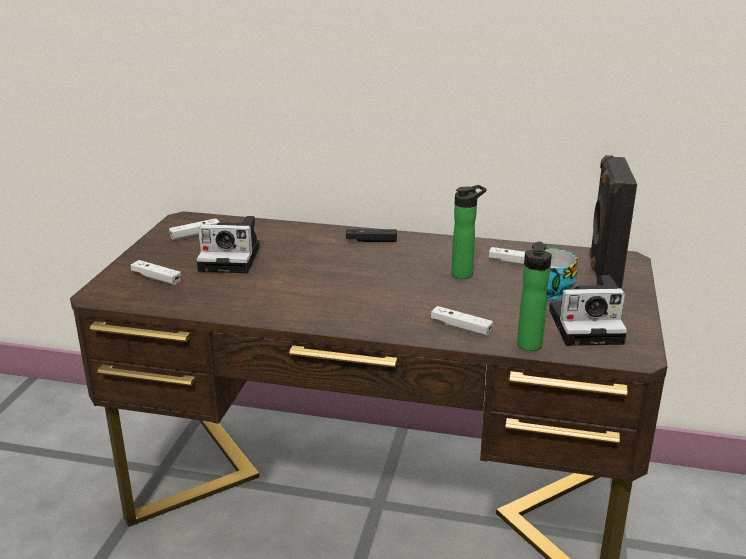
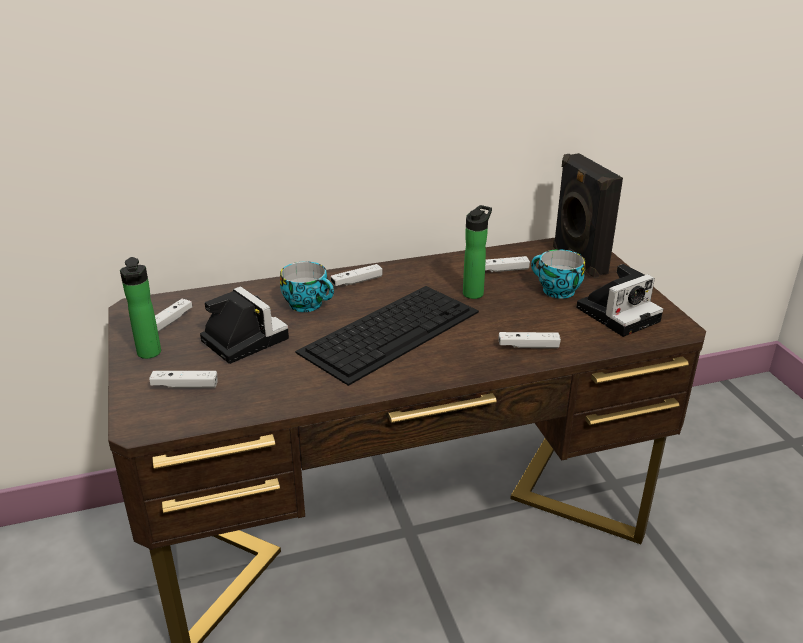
camera: 30 degrees left, 5 degrees up
(232, 258) = (242, 338): camera -> camera turned 105 degrees counterclockwise
(311, 247) = (308, 304): none -> cup
(354, 283) = (391, 330): none -> keyboard
(371, 241) = (357, 281): black game controller -> white game controller
(529, 347) = (598, 347): bottle -> bottle (149, 354)

